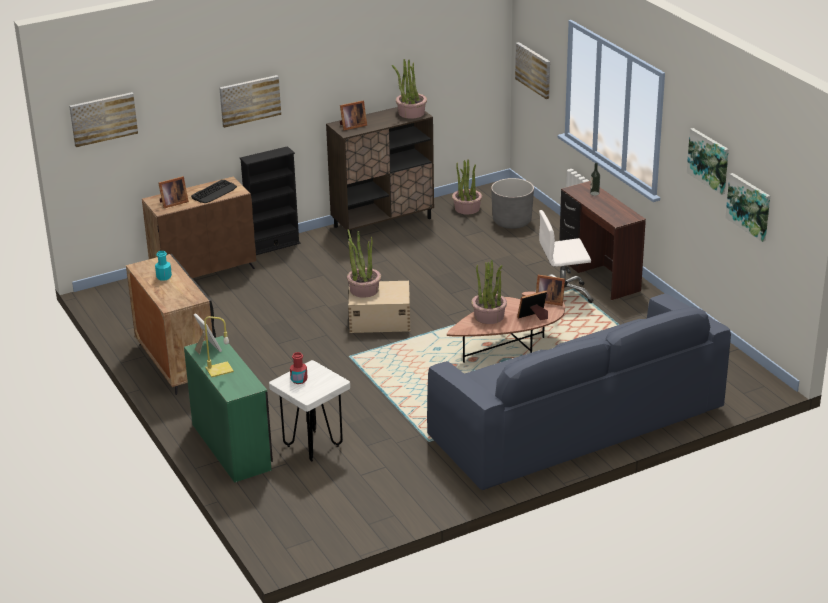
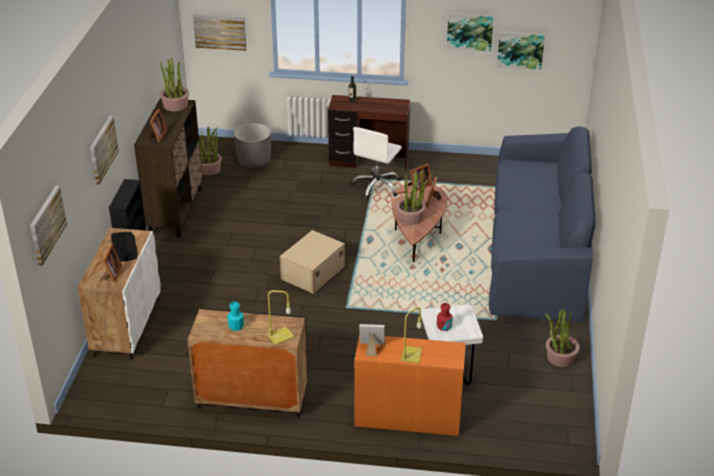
camera: 55 degrees left, 5 degrees up
(171, 300) = (280, 336): none -> yellow table lamp
(204, 272) = (127, 326): brown cabinet -> white cabinet
(232, 446) = (407, 416): green desk -> orange desk
(364, 290) = (300, 254): potted plant -> potted plant (560, 357)

